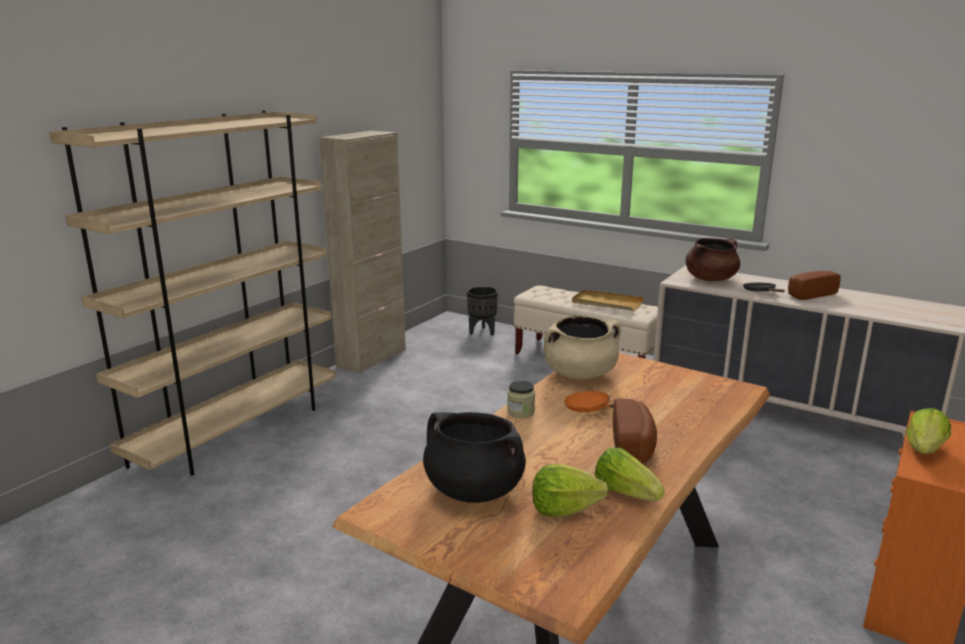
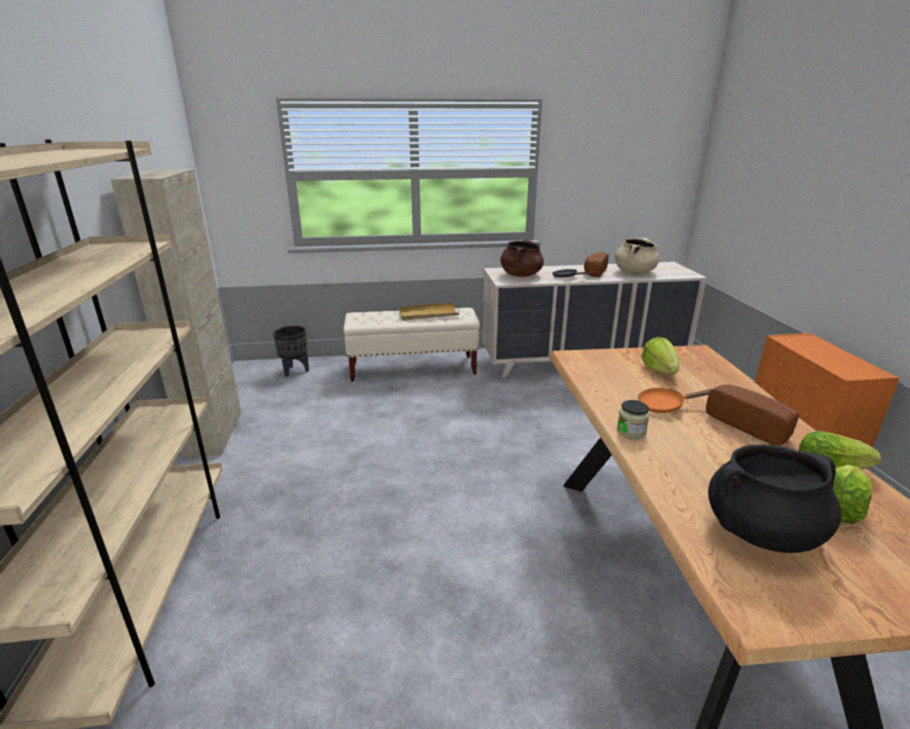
camera: 40 degrees left, 5 degrees up
(580, 374) = (596, 378): beige cooking pot -> beige cooking pot (634, 272)
(924, 450) = (821, 358): lettuce -> lettuce (659, 370)

